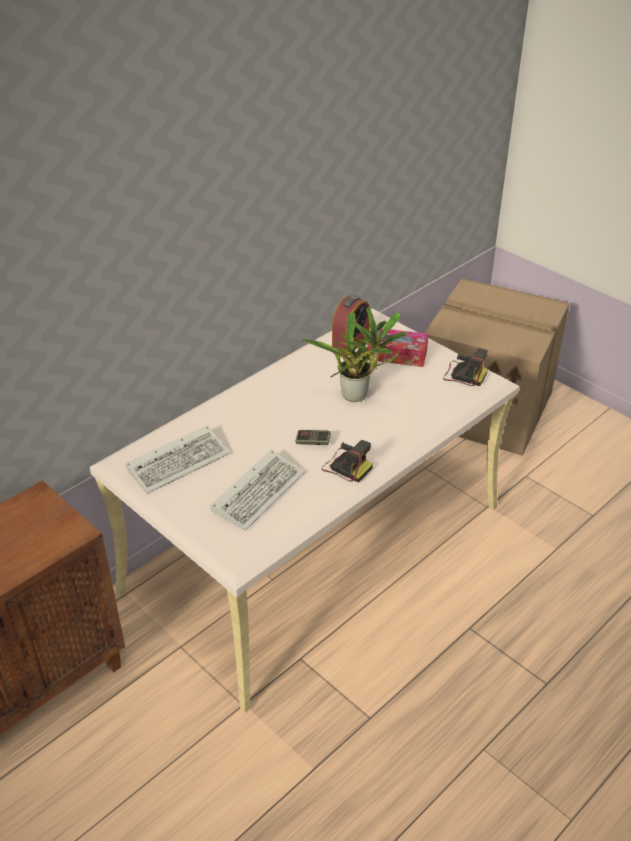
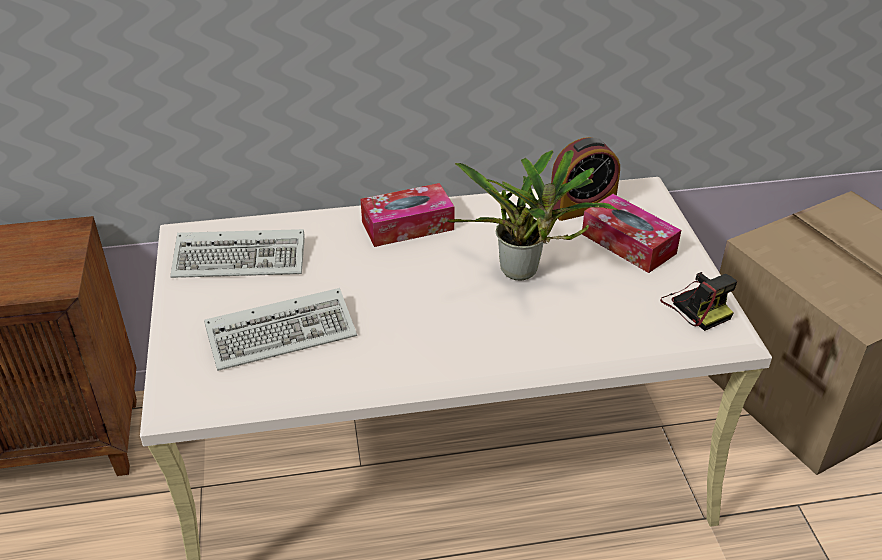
camera: 35 degrees right, 0 degrees up
(261, 397) = (407, 226): none -> tissue box
(313, 442) = (408, 304): game controller -> none
(346, 467) = (415, 353): camera -> none

